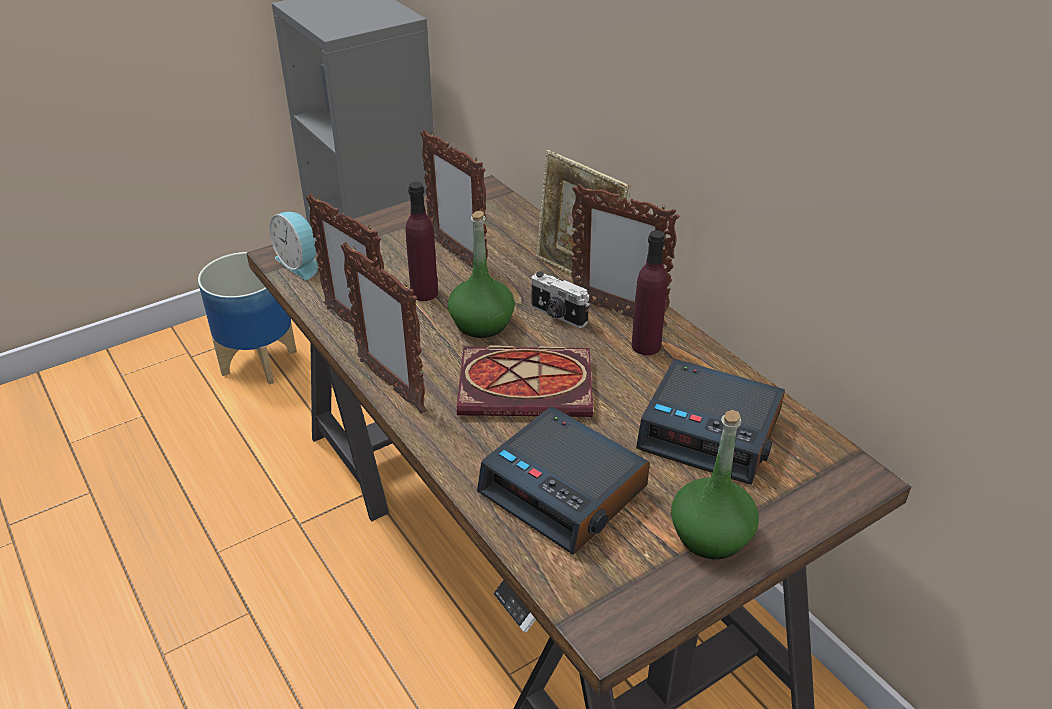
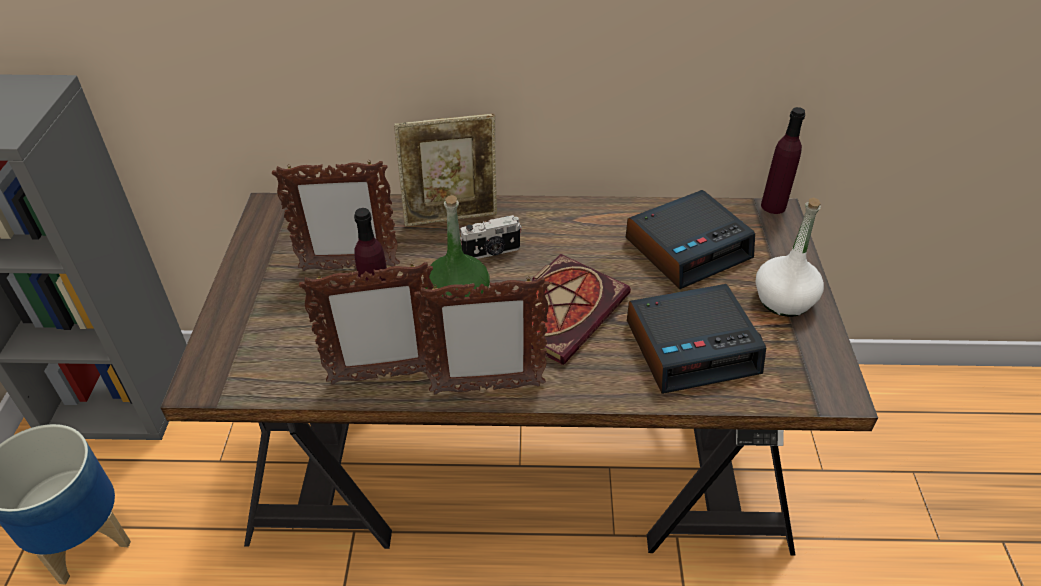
camera: 55 degrees left, 5 degrees up
(300, 263) = (233, 374): alarm clock -> none
(617, 312) = (519, 222): picture frame -> none
(646, 346) = (572, 229): purple bottle -> purple bottle (773, 206)
(710, 535) = (784, 300): green bottle -> white bottle

